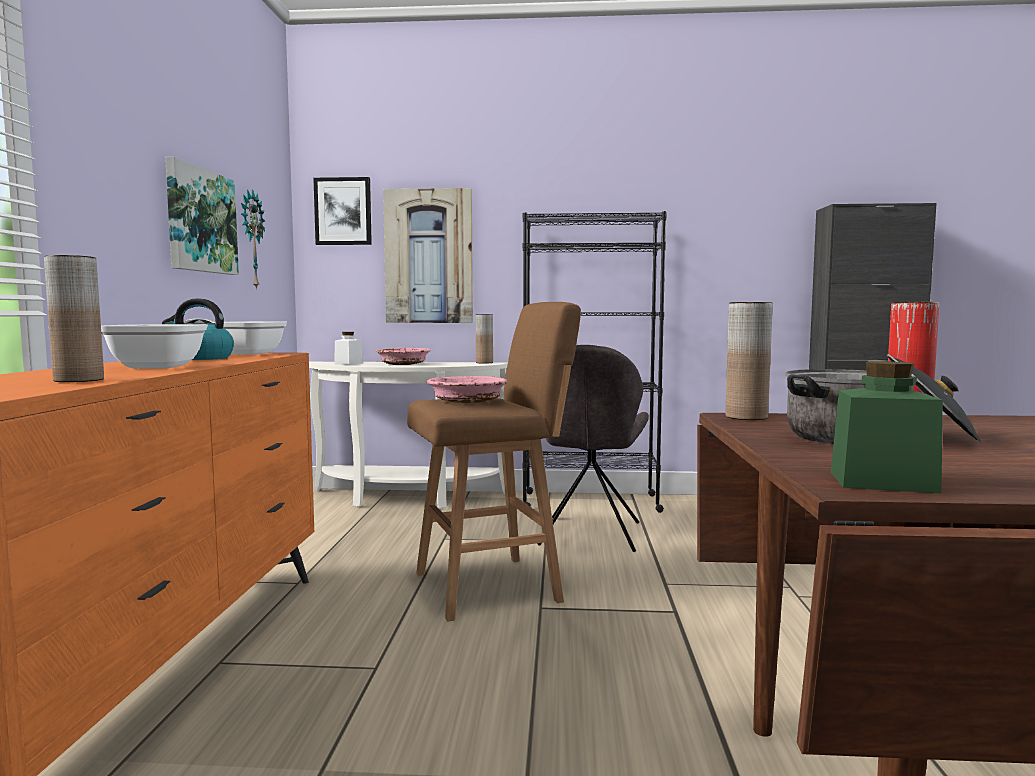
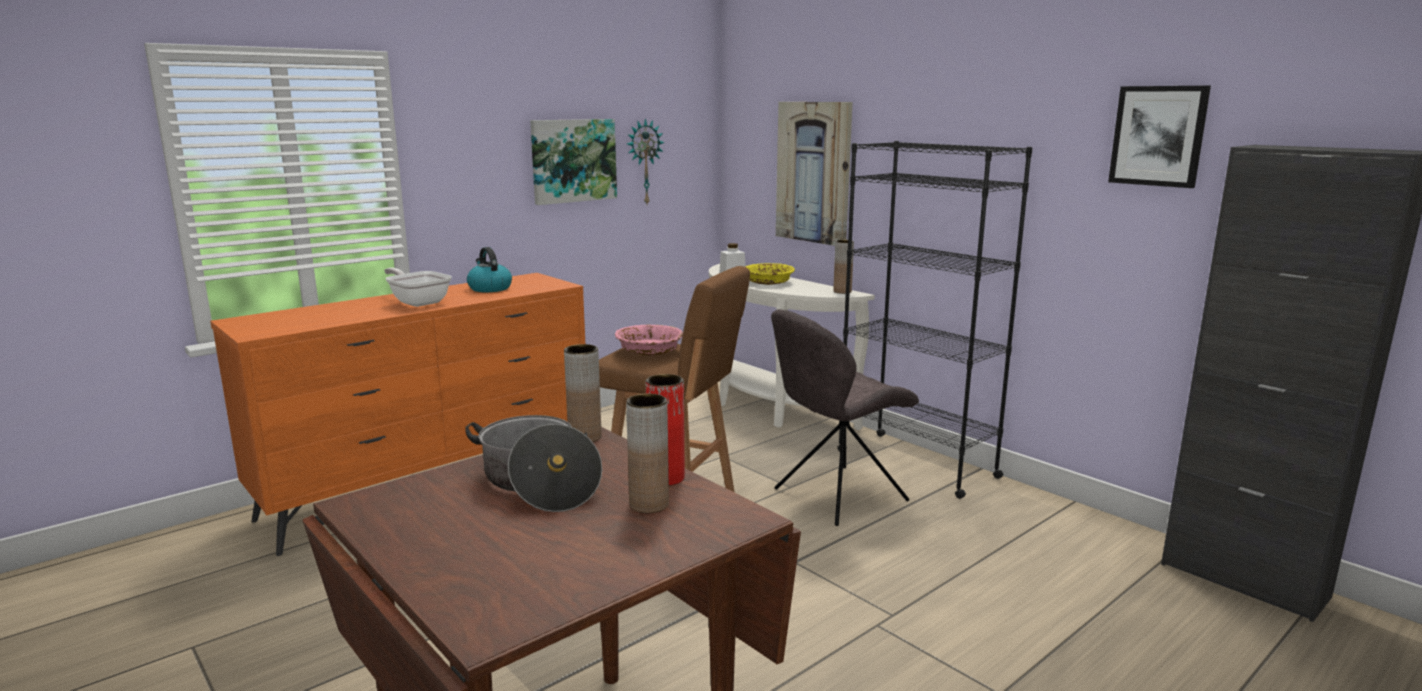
camera: 45 degrees right, 10 degrees up
(79, 380) = (337, 319): brown vase -> brown vase (649, 504)
(242, 353) = (542, 281): frying pan -> none
(343, 211) = (752, 122): picture -> picture (1158, 136)
(403, 364) = (768, 282): pink bowl -> yellow bowl
(882, 482) = (373, 507): green jar -> none

